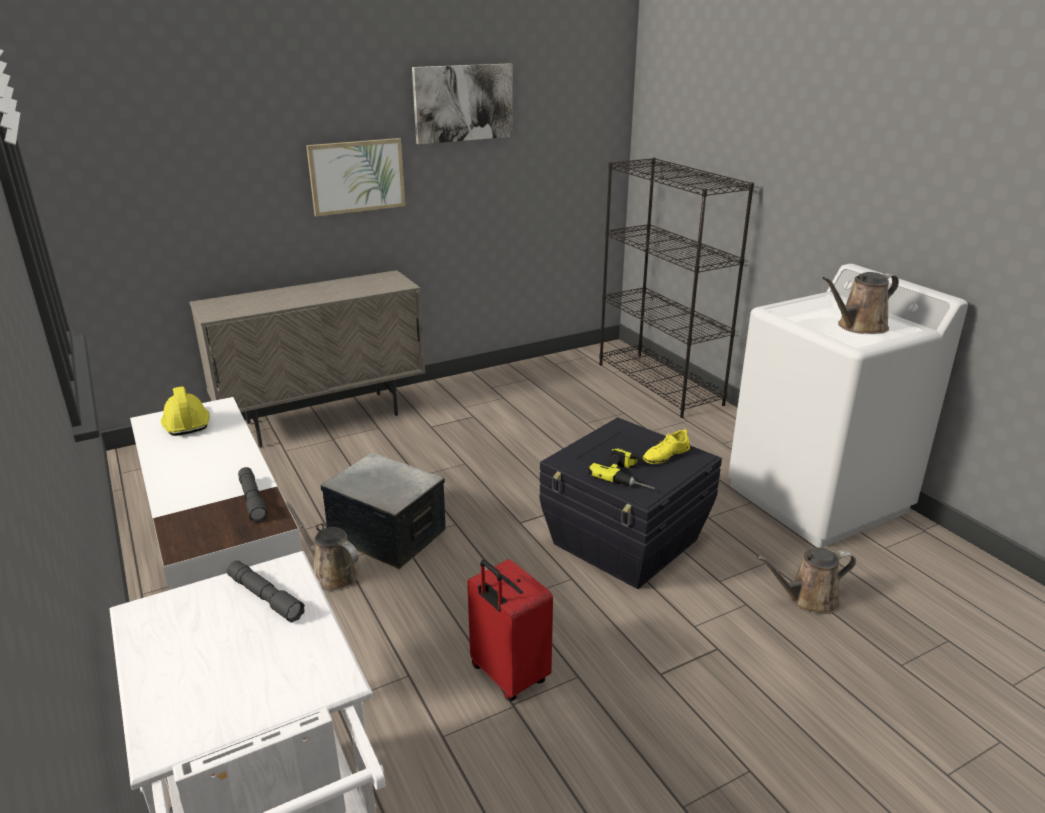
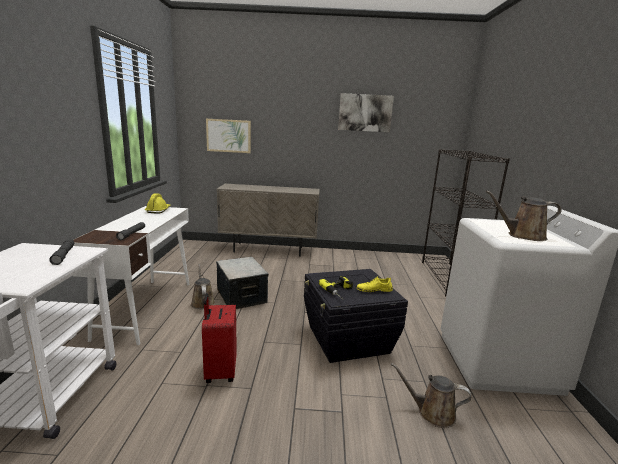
camera: 30 degrees right, 10 degrees down
(356, 176) = (306, 141): picture -> picture (228, 136)

